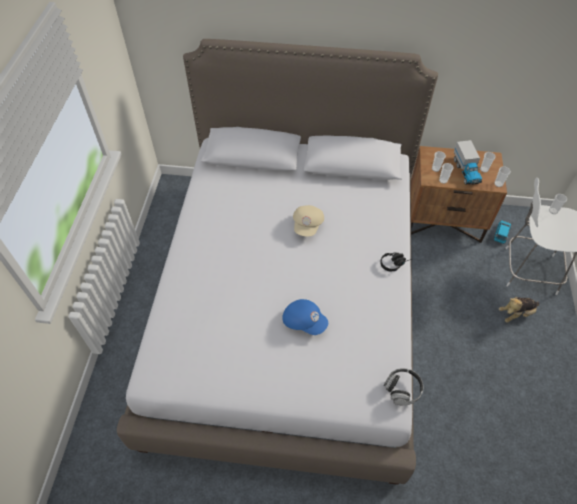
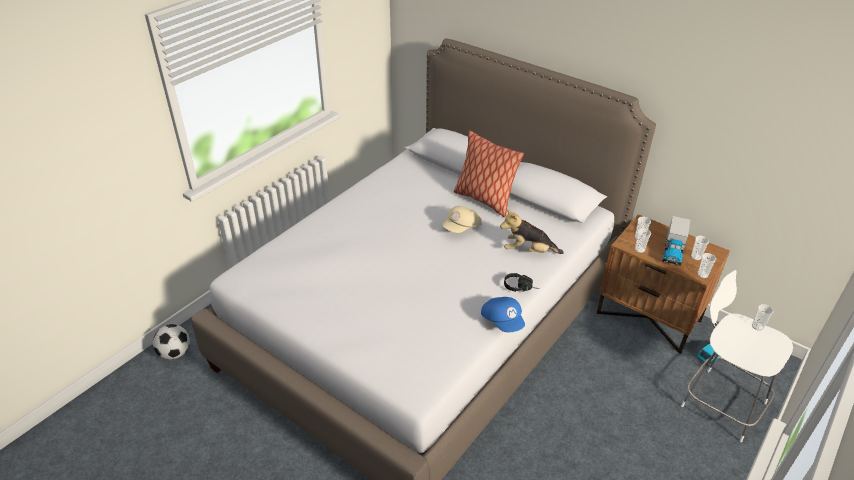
camera: 30 degrees right, 15 degrees down
(92, 455) = (175, 353): none -> football
(304, 321) = (395, 294): blue cap -> blue cap (503, 321)
(305, 187) = (484, 200): none -> pillow
(402, 389) = (440, 384): headphones -> none
(516, 313) = (673, 436): plush toy -> plush toy (528, 251)

